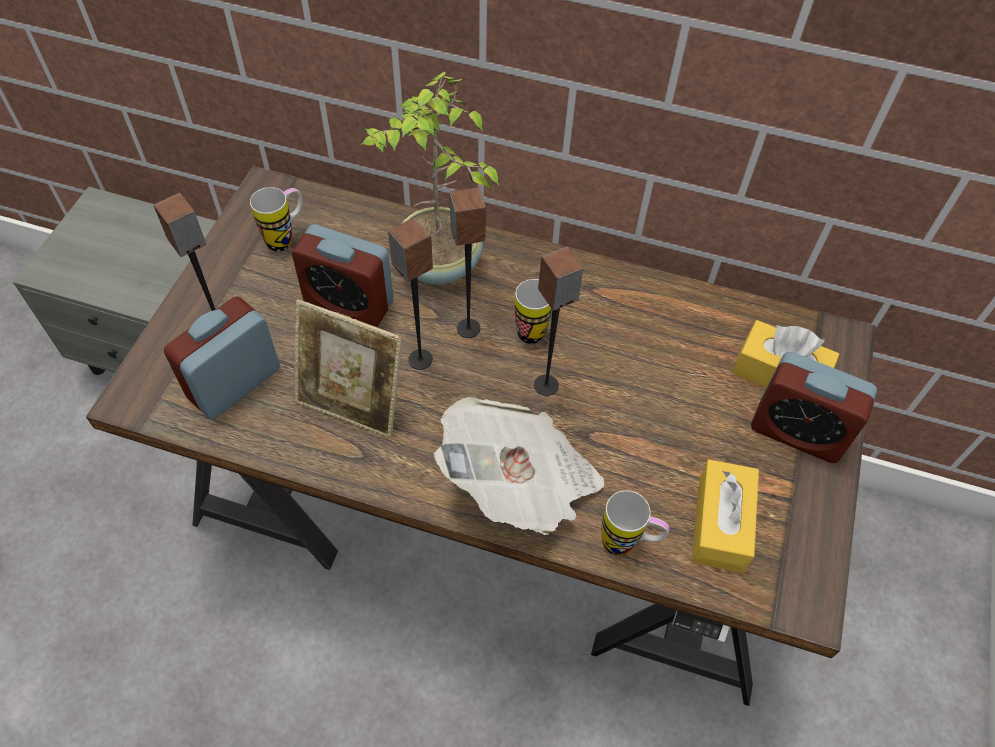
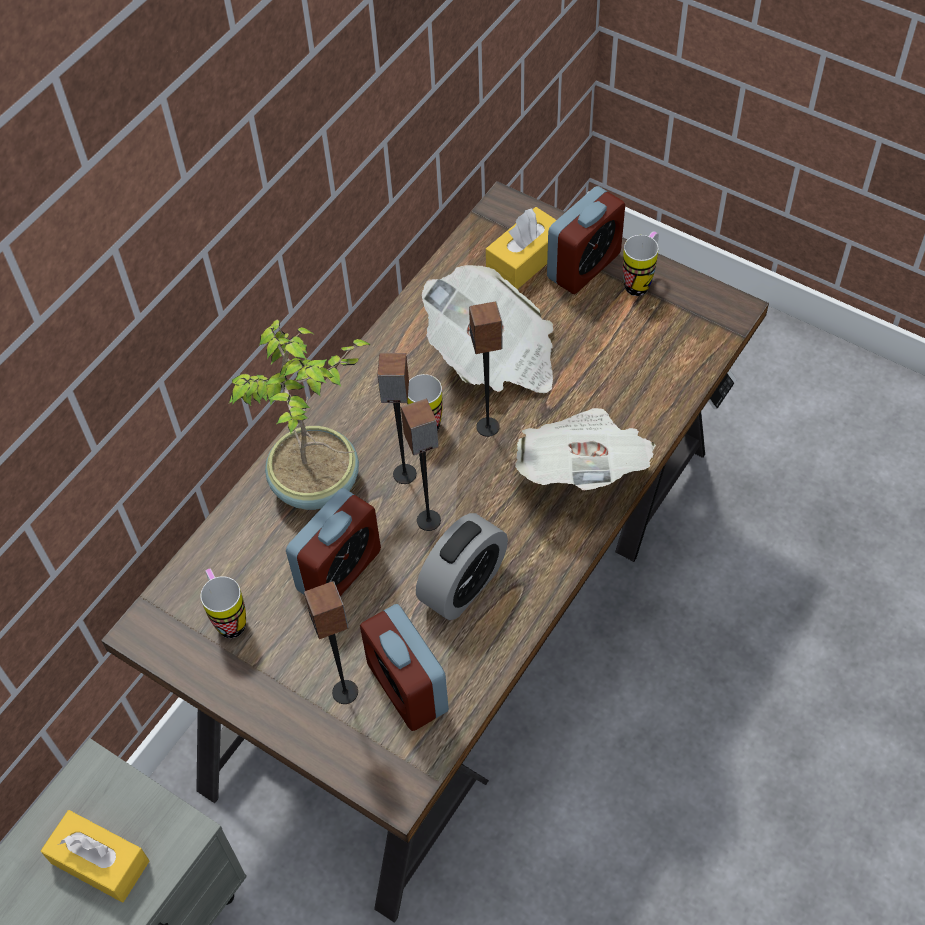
camera: 70 degrees left, 0 degrees up
(352, 404) = (463, 585): picture frame -> alarm clock
(628, 544) = (657, 407): mug -> mug (641, 281)
(637, 371) = (493, 356): none -> newspaper
(720, 524) = (653, 342): yellow tissue box -> yellow tissue box (100, 862)

